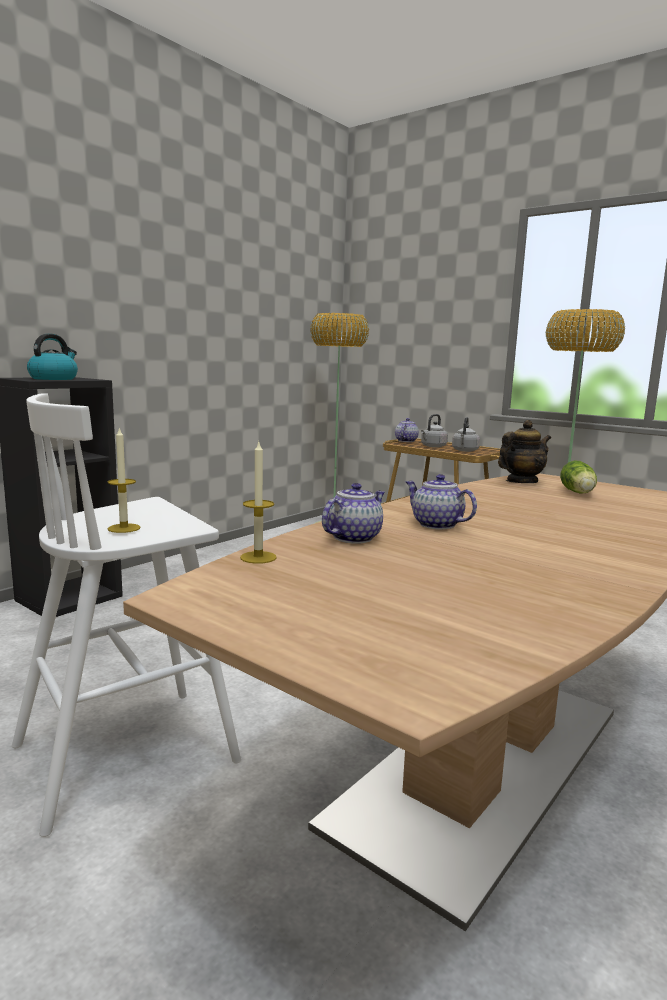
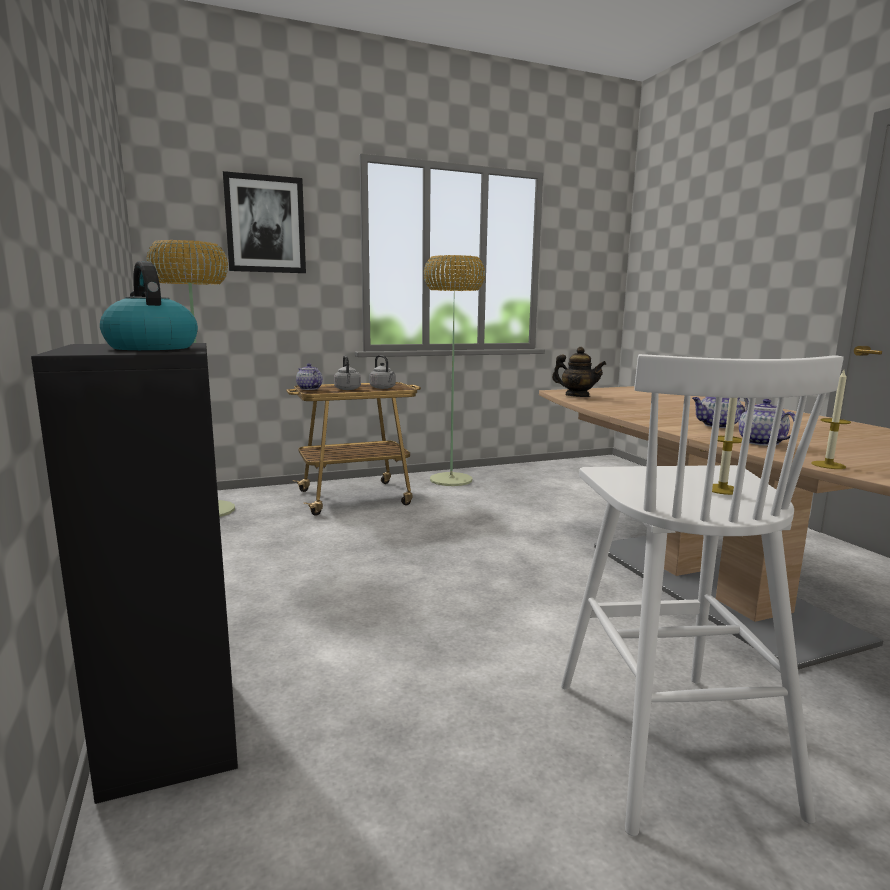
camera: 60 degrees left, 0 degrees up
(429, 292) = (265, 224): none -> picture
(521, 482) = (577, 396): teapot -> teapot turned 120 degrees clockwise
(578, 493) = (622, 395): lettuce -> none

